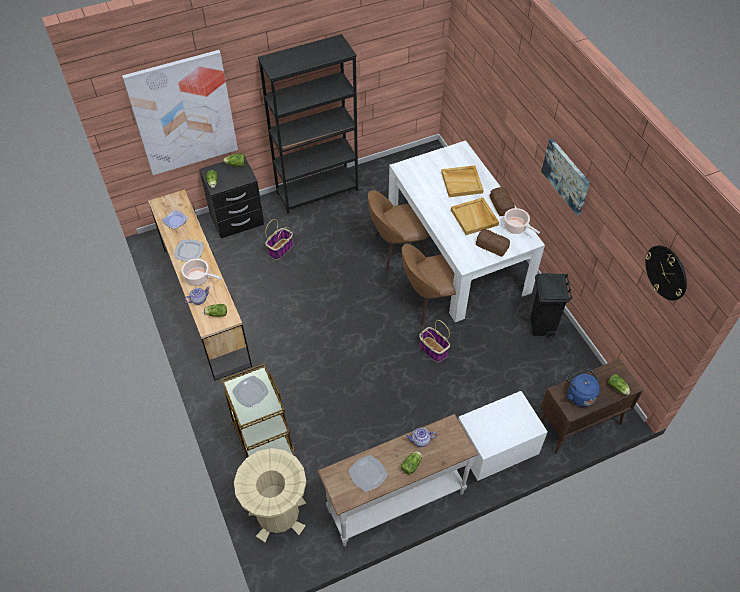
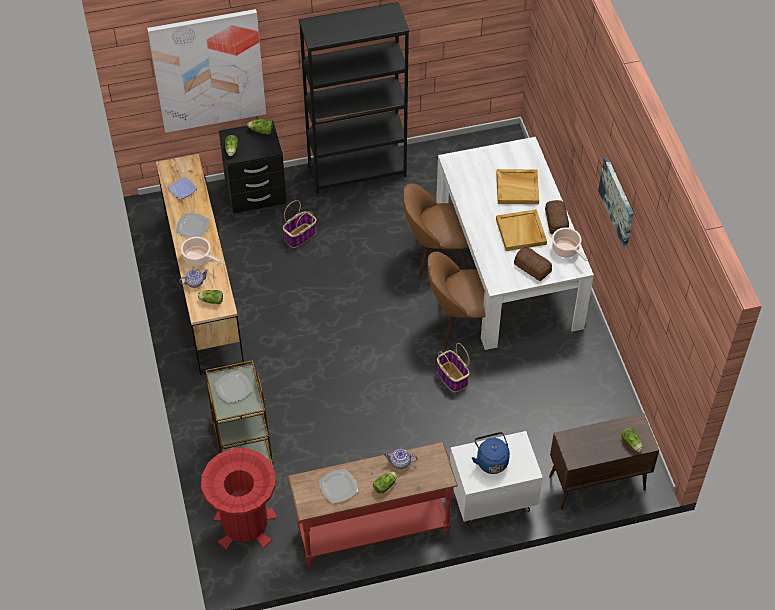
camera: 10 degrees right, 0 degrees up
(278, 514) = (245, 524): beige trash can -> red trash can
(395, 501) = (373, 530): white console table -> red console table
(541, 327) = (585, 370): black trash can -> none
(579, 394) = (587, 444): blue kettle -> blue kettle (491, 460)
(666, 272) = (683, 323): wall clock -> none

